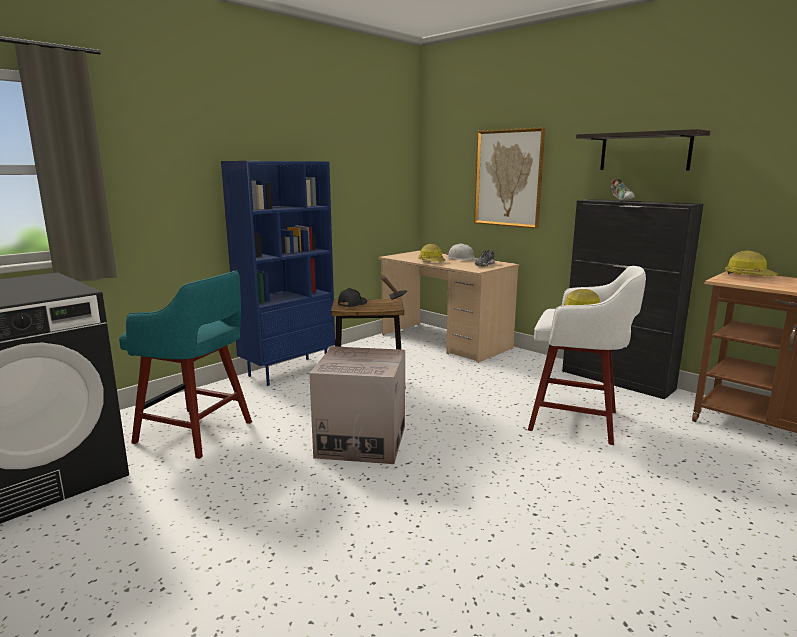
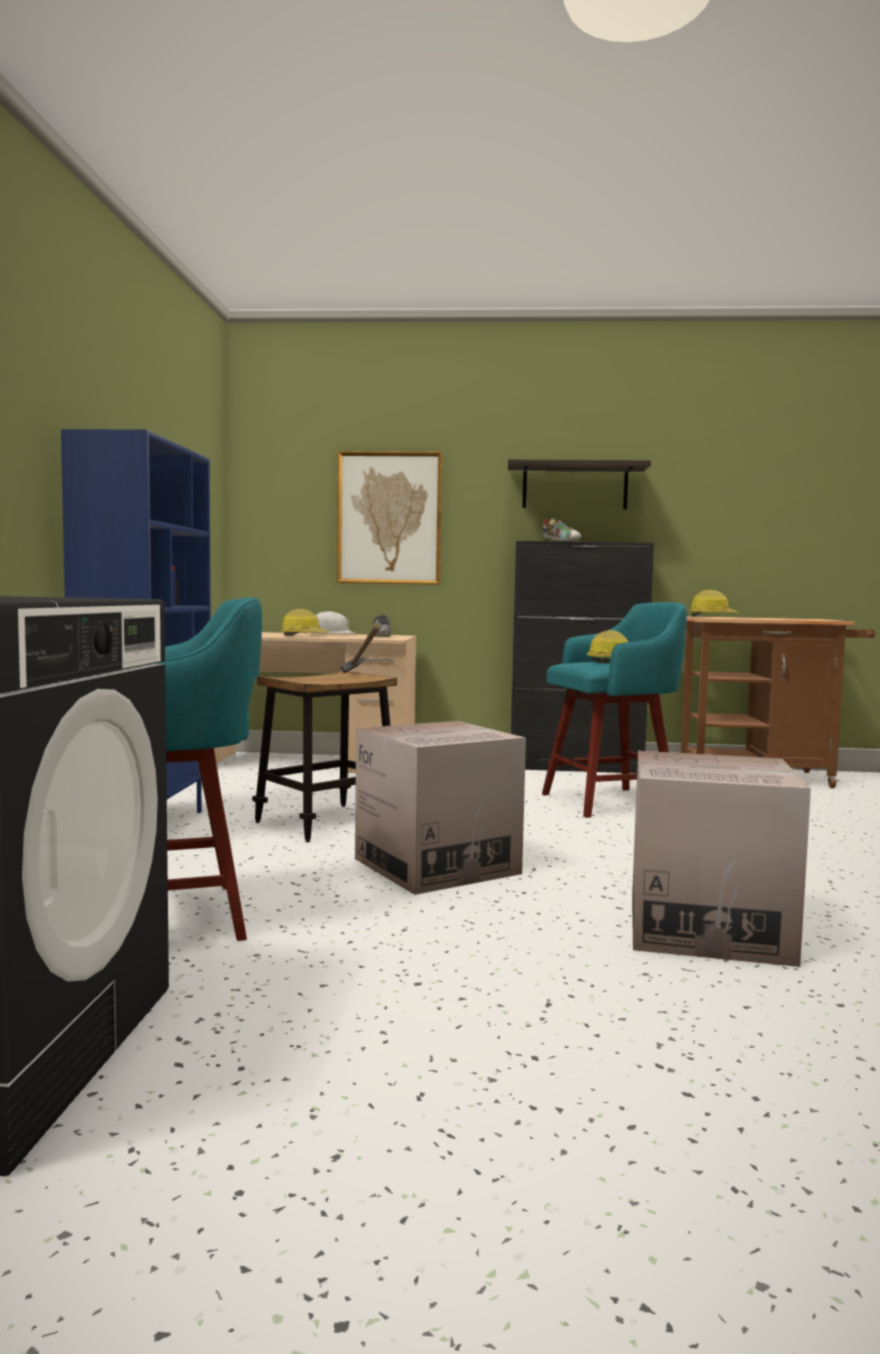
camera: 40 degrees left, 10 degrees down
(352, 304) = (308, 678): black cap -> none
(413, 554) = (707, 928): none -> cardboard box
(577, 421) = (612, 802): white stool -> turquoise stool

